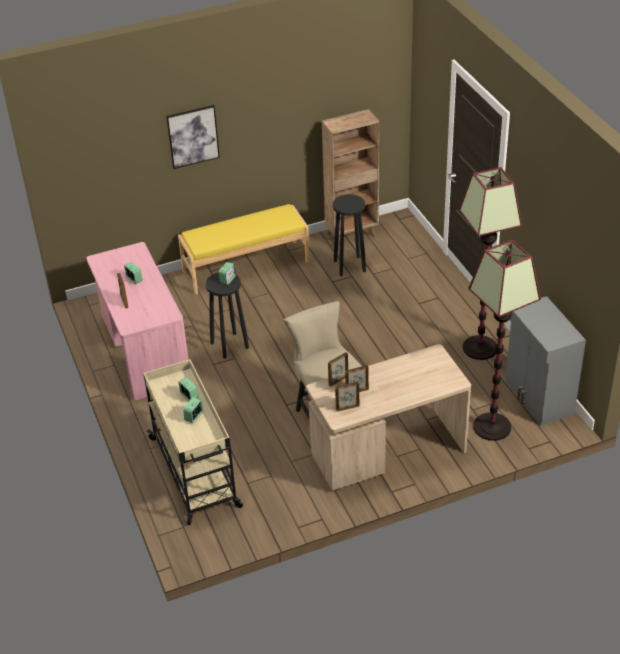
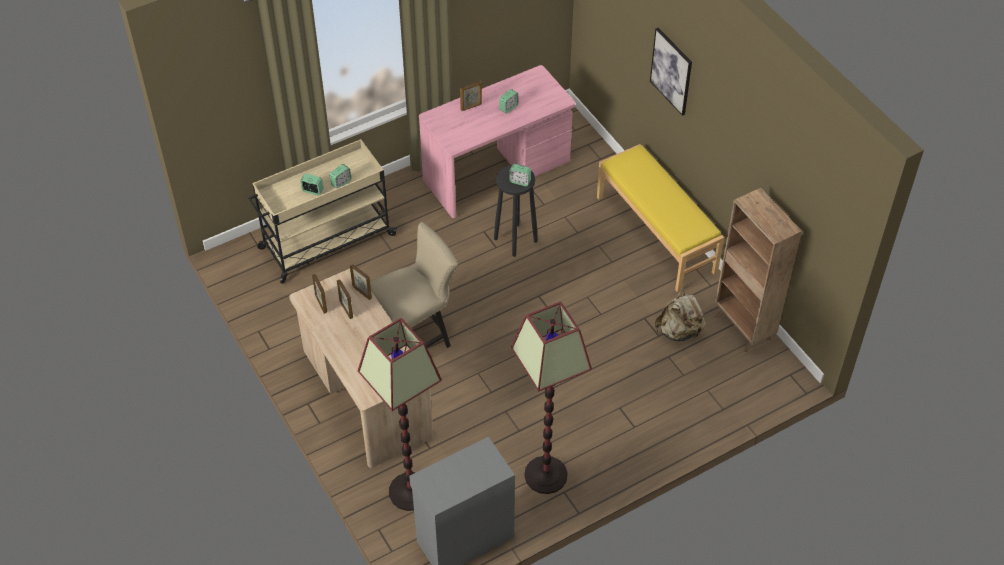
camera: 80 degrees right, 10 degrees up
(349, 265) = (679, 331): black stool -> beige backpack

